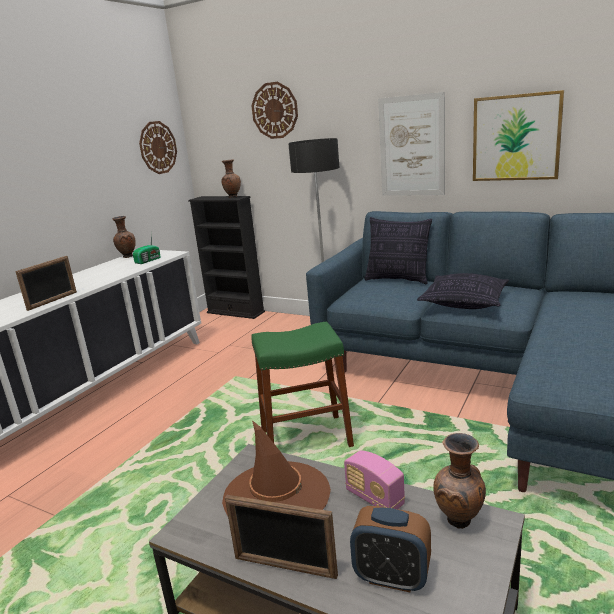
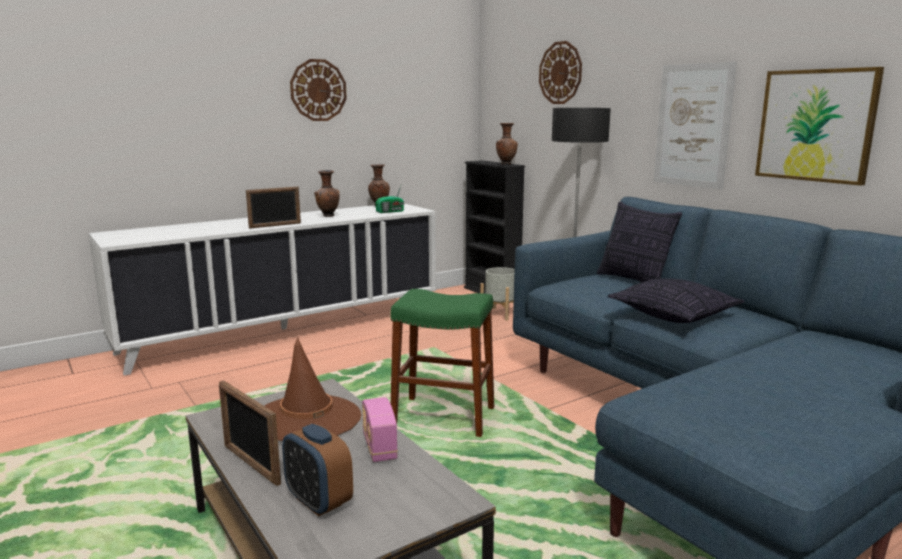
camera: 25 degrees right, 5 degrees down
(158, 147) = (442, 102): wall clock -> wall clock (318, 90)
(260, 329) = (500, 314): none -> grey planter
(459, 522) = (426, 489): brown vase -> brown vase (328, 216)

